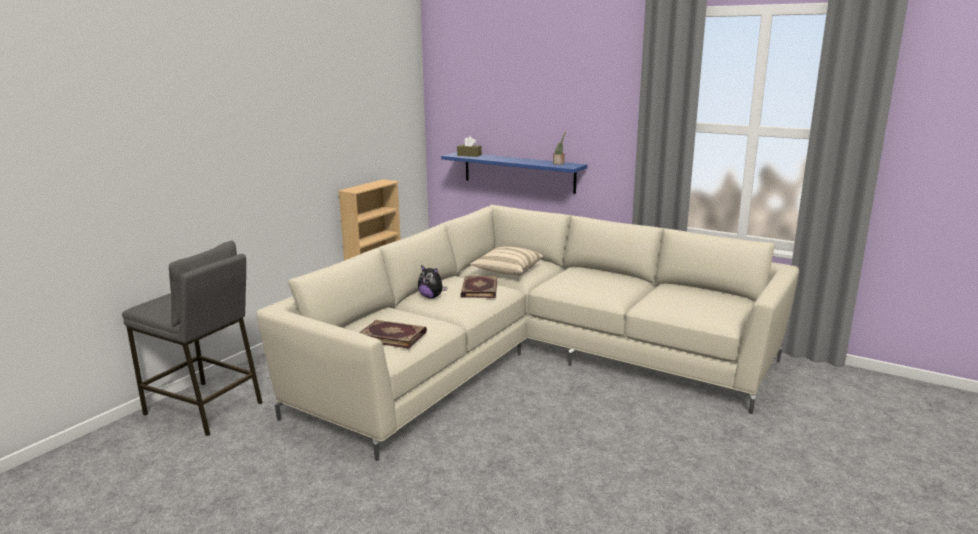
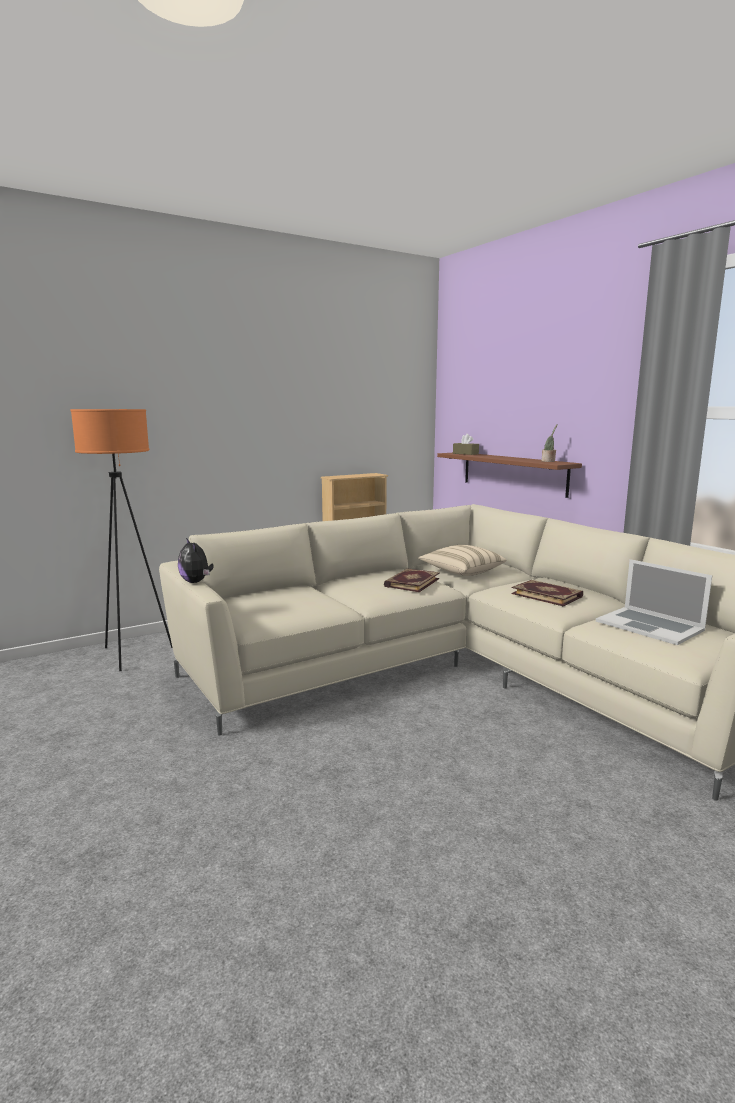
camera: 25 degrees right, 5 degrees down
(204, 408) = (132, 654): grey stool -> orange floor lamp
(393, 336) = (275, 608): book -> book (547, 595)
(431, 297) = (356, 582): plush toy -> plush toy (196, 582)
(518, 172) = (513, 473): blue shelf -> brown shelf
(683, 299) = (649, 625): none -> laptop

